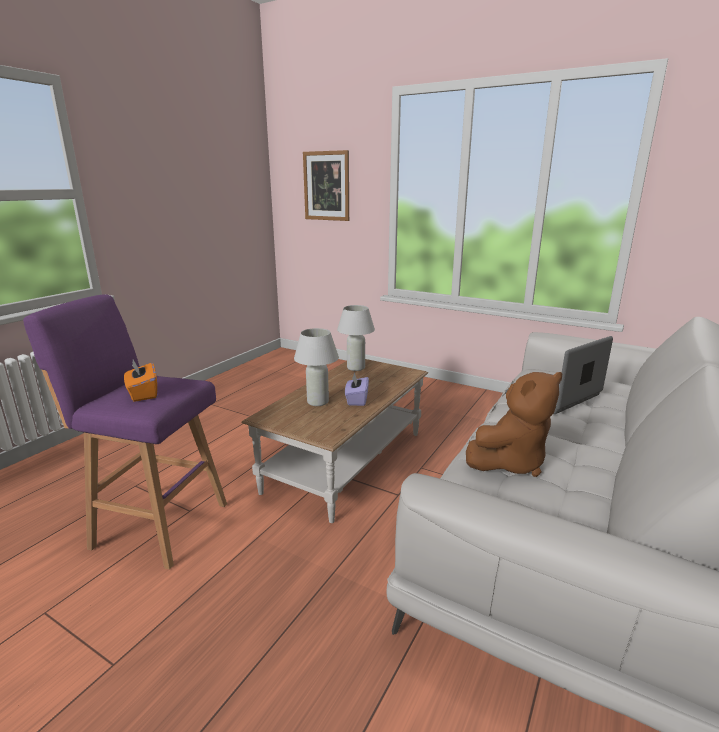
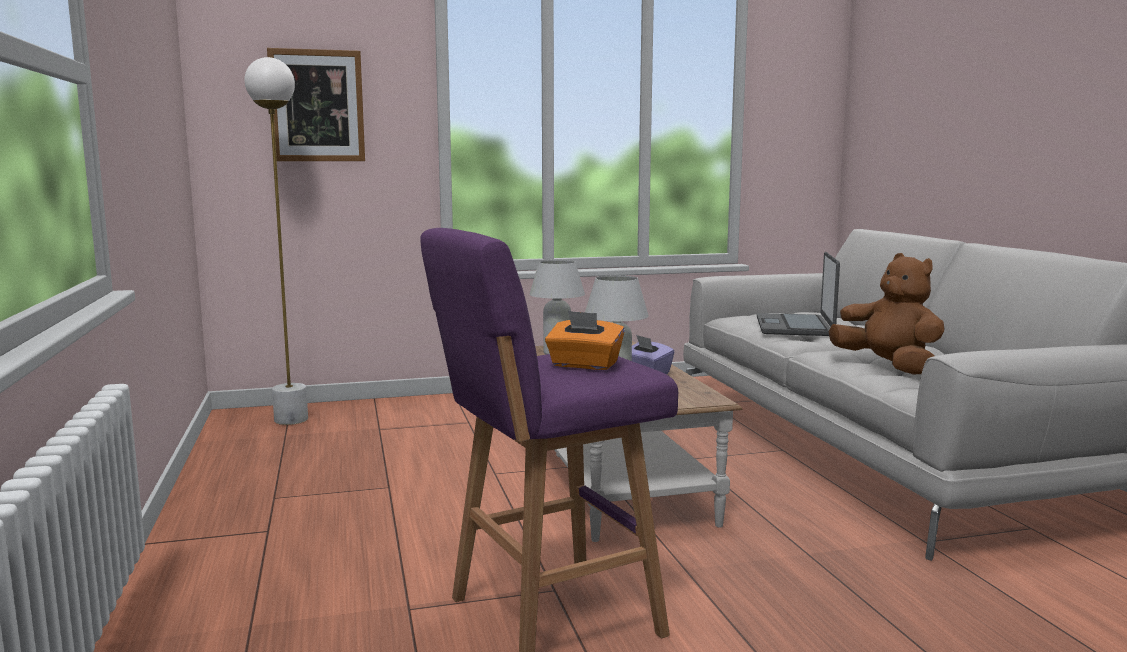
camera: 45 degrees left, 10 degrees down
(294, 363) = (291, 420): none -> white floor lamp
(510, 462) = (888, 366): brown plush toy -> brown plush toy turned 45 degrees counterclockwise

